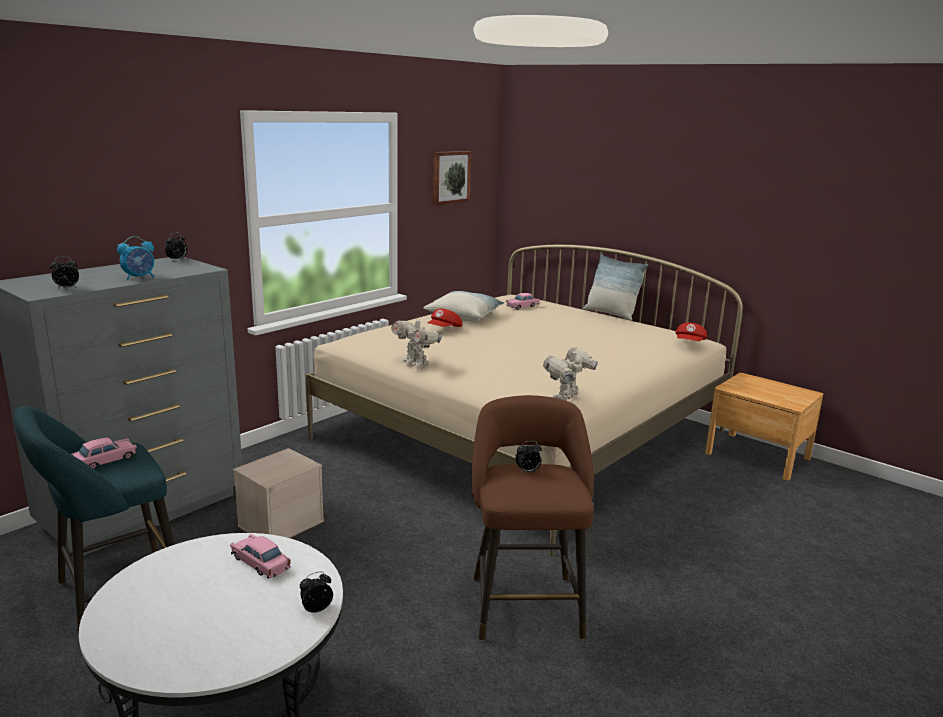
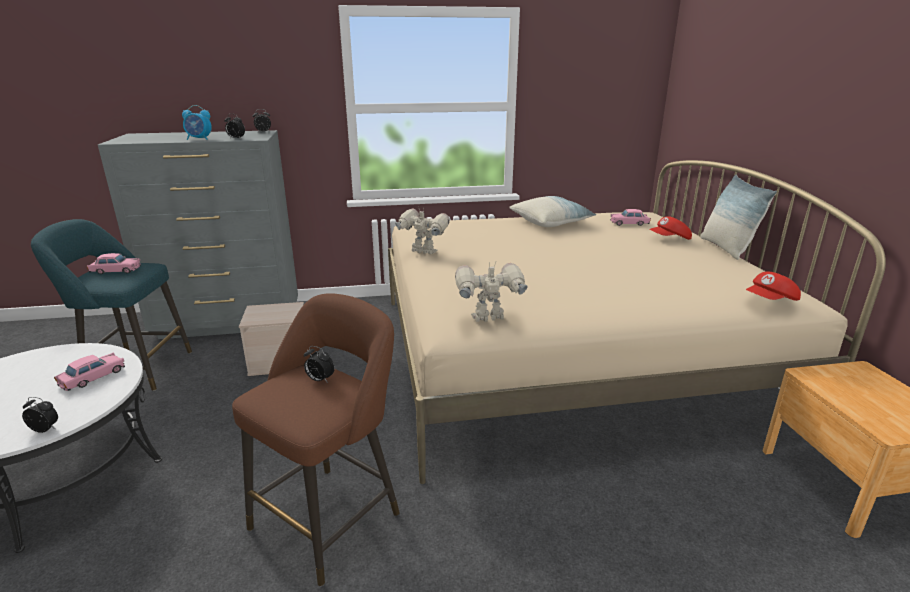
camera: 40 degrees right, 5 degrees up
(67, 288) = (140, 140): alarm clock -> alarm clock (236, 138)
(260, 563) = (93, 377): pink toy car -> pink toy car turned 45 degrees clockwise
(415, 363) = (423, 252): toy robot -> toy robot turned 120 degrees clockwise
(444, 329) = (507, 230): red cap -> red cap (670, 239)
(450, 177) = (591, 79): picture -> none

